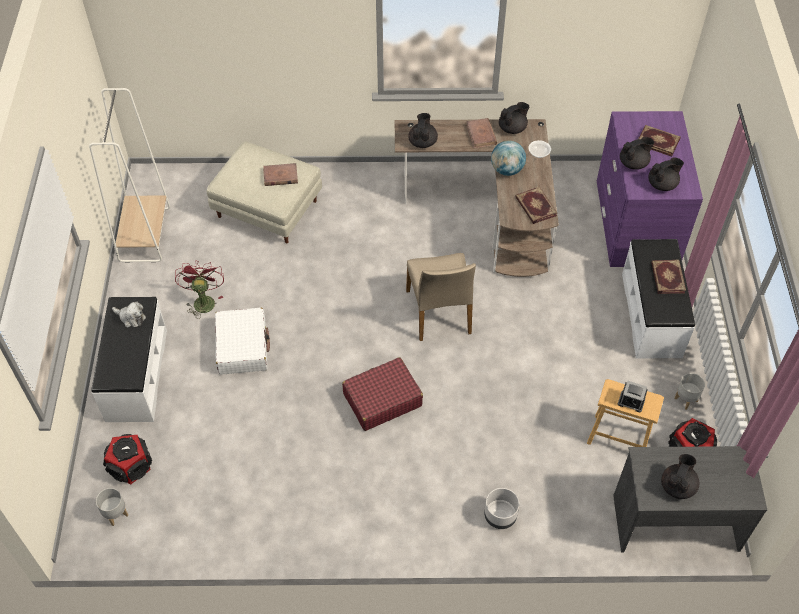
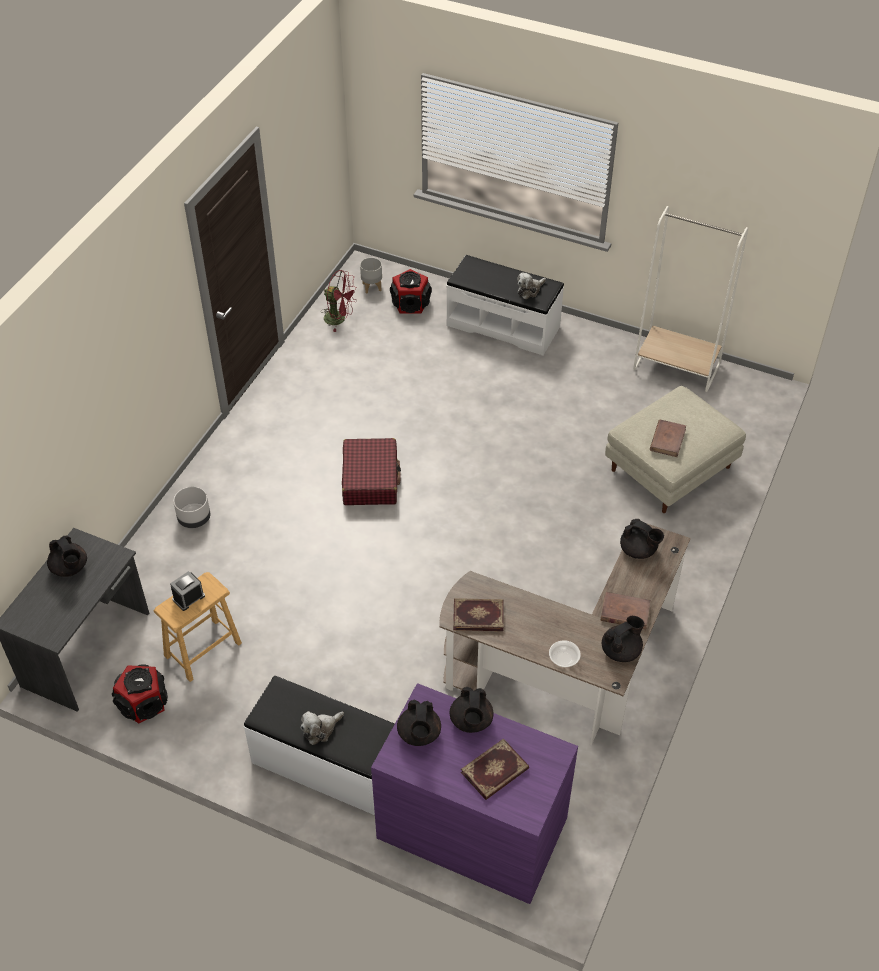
camera: 115 degrees right, 5 degrees down
(203, 300) = (566, 388): red fan -> red fan (339, 319)
(242, 347) = (493, 400): white suitcase -> none
(439, 312) = (447, 563): beige chair -> none
(507, 170) = (551, 613): globe -> none
(512, 128) = (621, 650): black teapot -> black teapot turned 120 degrees counterclockwise
(667, 278) = (320, 729): book -> plush toy
(685, 399) = (201, 735): grey planter -> none

